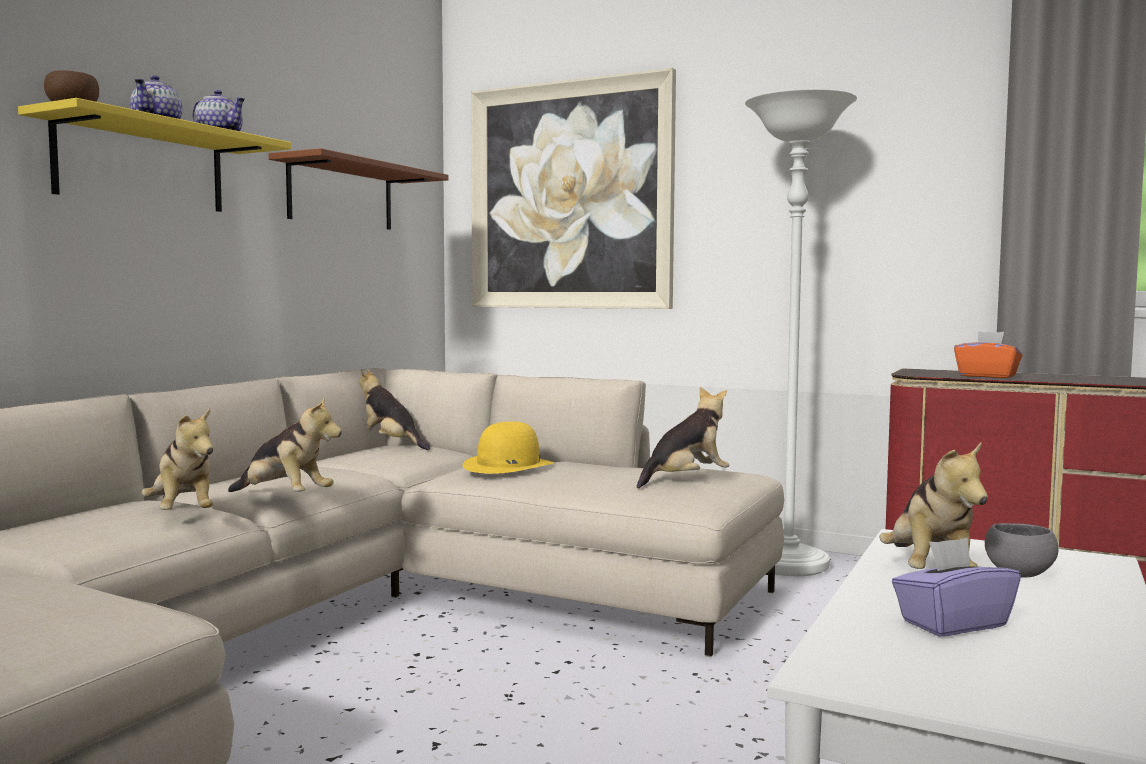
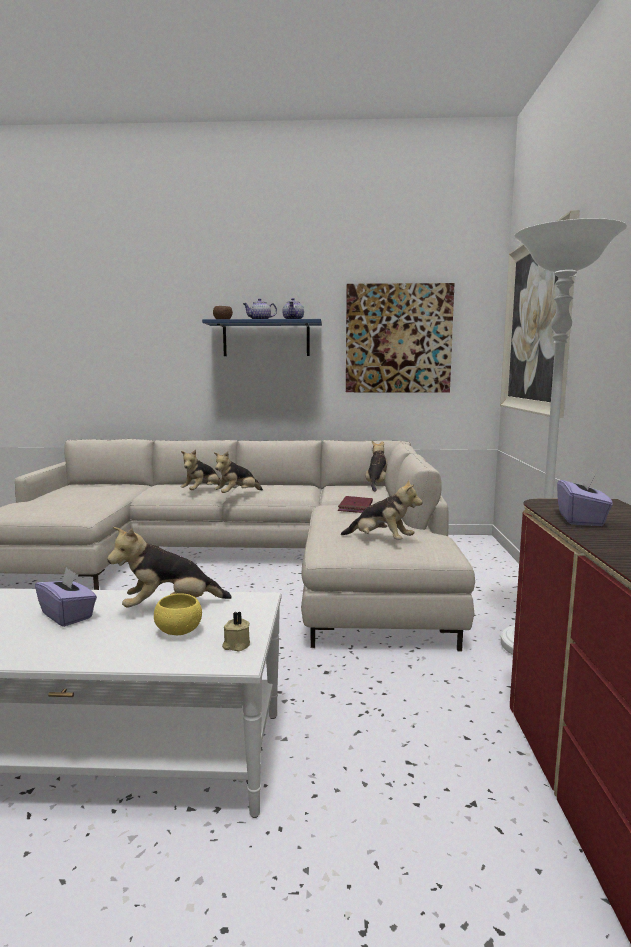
camera: 65 degrees right, 5 degrees up
(142, 166) = (266, 339): yellow shelf -> blue shelf
(284, 498) = (237, 495): plush toy -> plush toy turned 45 degrees clockwise
(341, 195) = (398, 339): brown shelf -> picture
(508, 465) = (355, 507): yellow hat -> red book
(987, 376) = (581, 519): orange tissue box -> purple tissue box
(1020, 574) = (178, 632): grey bowl -> yellow bowl
(1060, 557) = (236, 645): none -> beige candle

